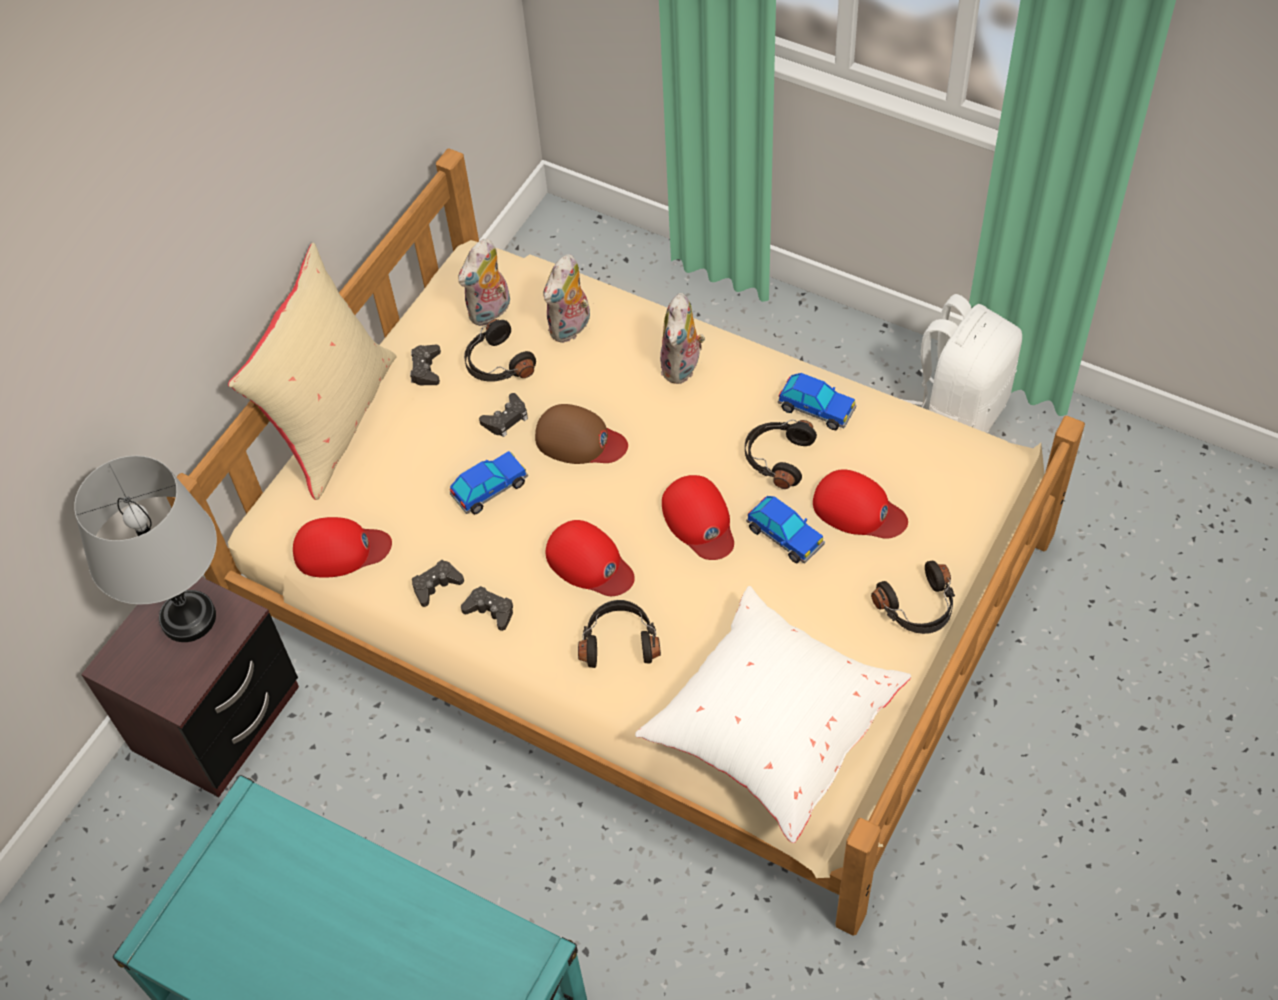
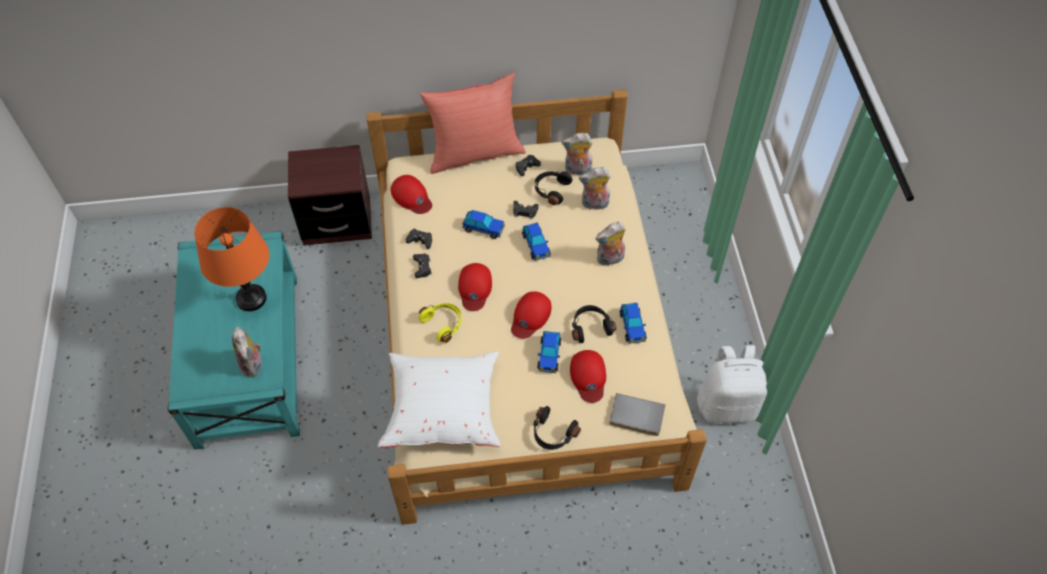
camera: 50 degrees right, 0 degrees up
(188, 618) = (337, 167): grey table lamp -> none
(332, 420) = (475, 153): beige pillow -> red pillow
(341, 894) = (251, 298): none -> orange table lamp
(480, 960) = (253, 365): none -> plush toy
(580, 440) = (536, 245): brown cap -> toy car
(619, 640) = (443, 324): black headphones -> yellow headphones
(965, 492) = (636, 417): none -> grey book

